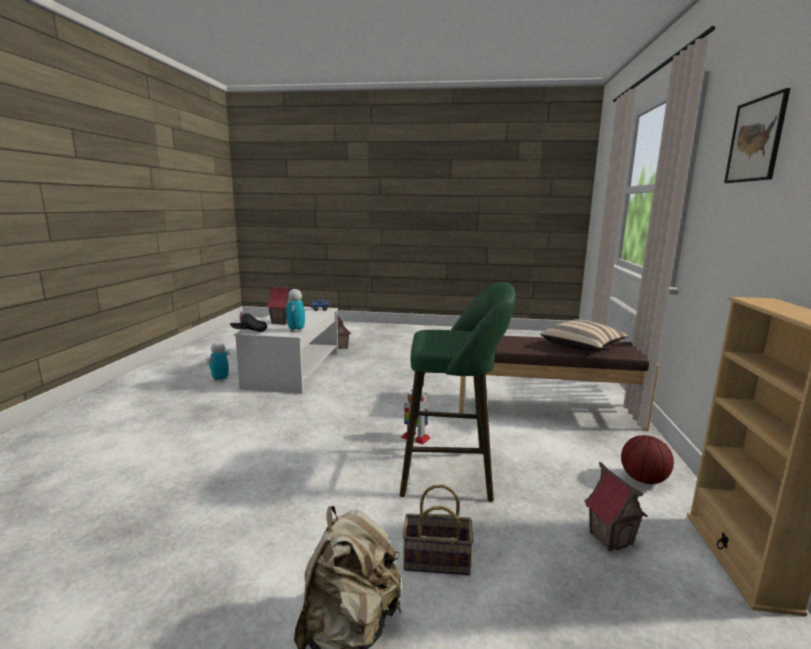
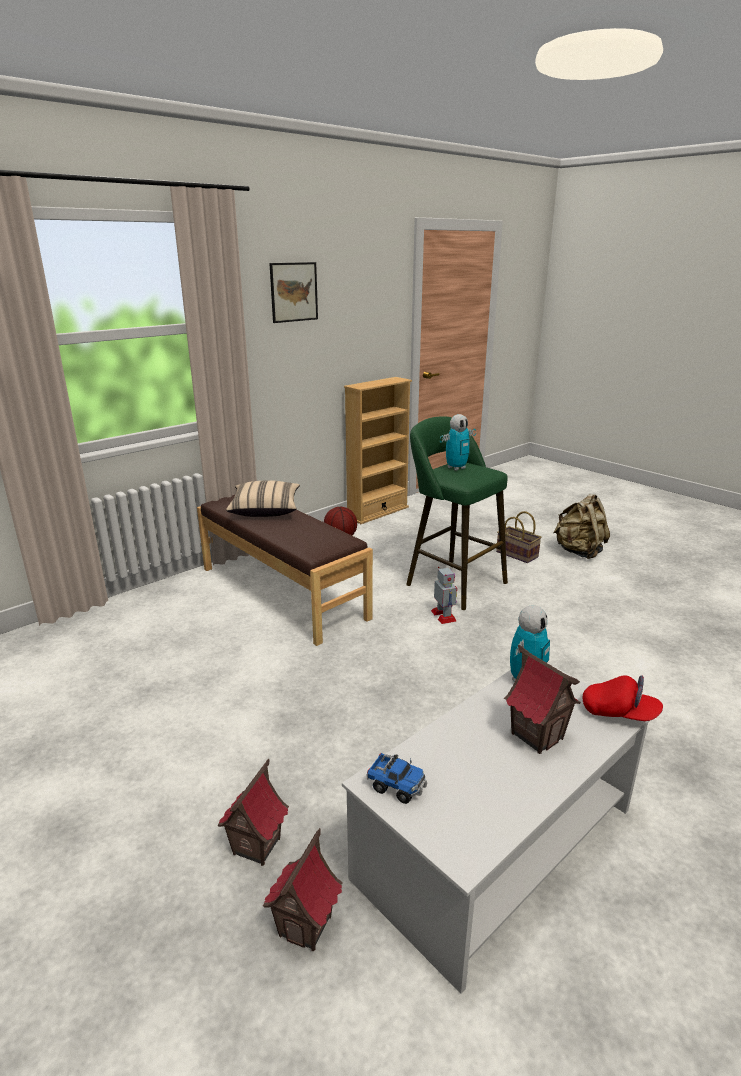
camera: 140 degrees left, 10 degrees up
(220, 380) = (672, 877): toy robot -> toy robot (456, 468)
(249, 331) = (619, 713): black cap -> red cap
(611, 538) = (416, 532): toy house -> toy house (256, 846)

